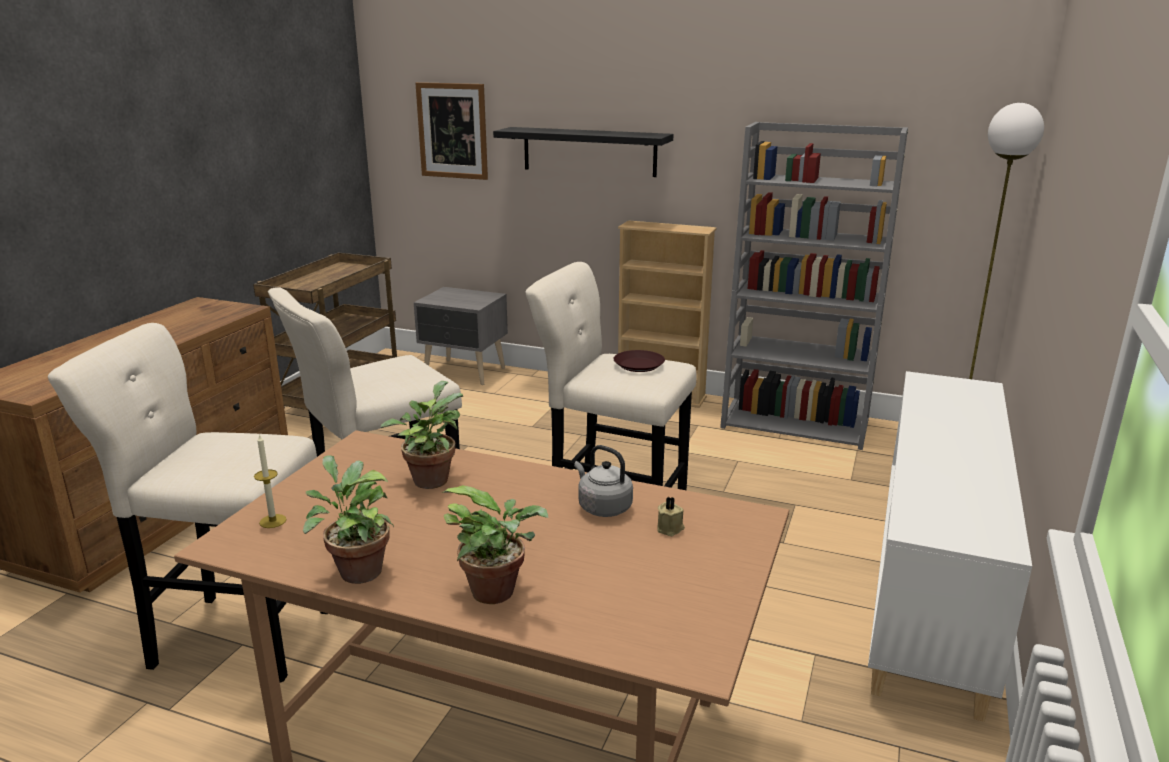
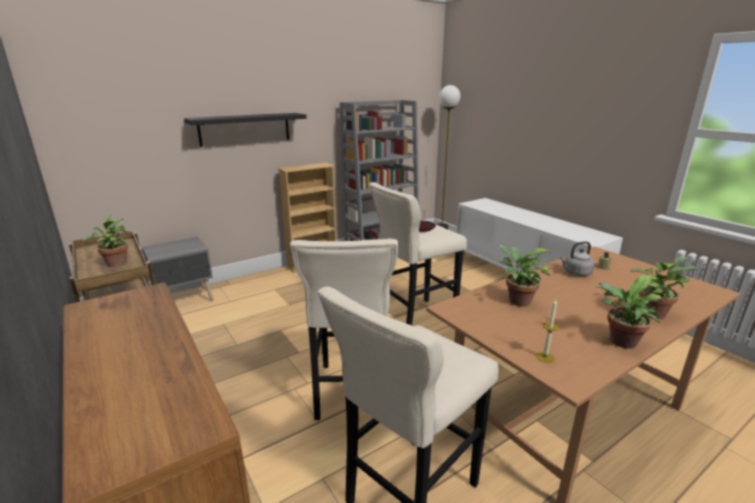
camera: 55 degrees left, 0 degrees up
(323, 283) = (116, 262): none -> potted plant
(452, 131) = (131, 125): picture -> none

